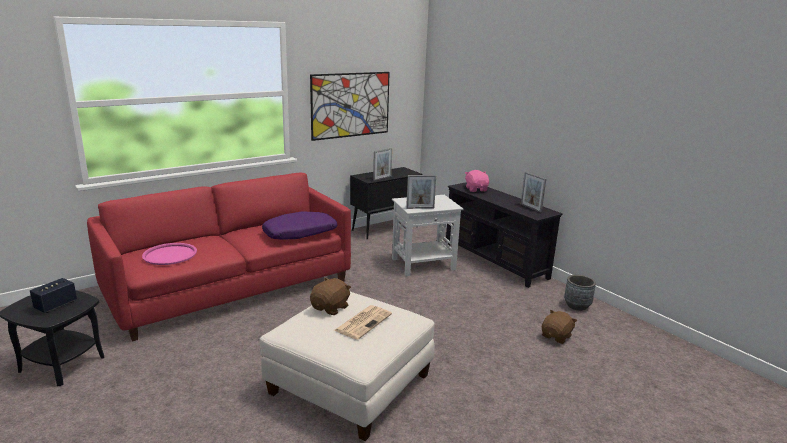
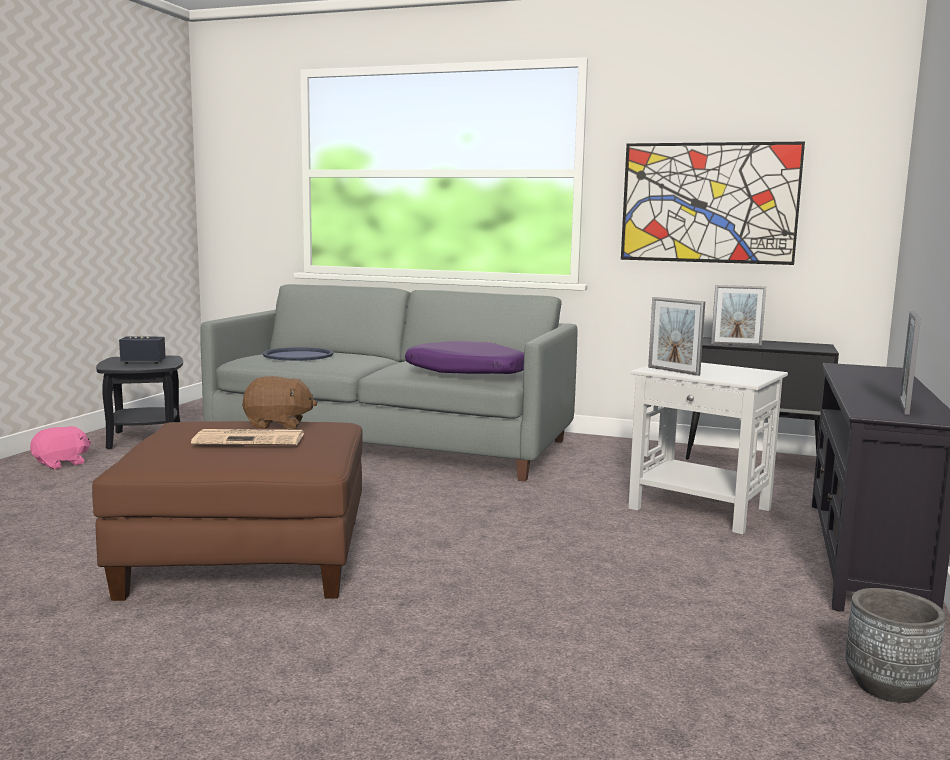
camera: 55 degrees right, 10 degrees down
(170, 254) = (298, 355): pink tray -> blue tray
(231, 287) = (393, 443): red sofa -> grey sofa
(350, 384) = (247, 556): white ottoman -> brown ottoman
(476, 189) = (868, 373): pink plush toy -> pink plush toy (61, 464)
(556, 336) = (680, 690): brown plush toy -> none

